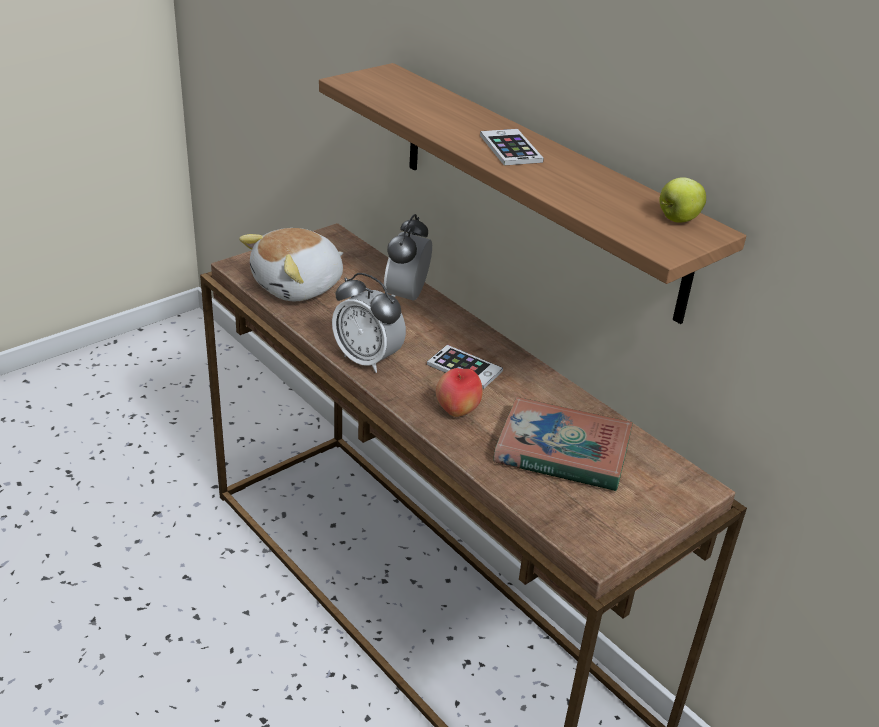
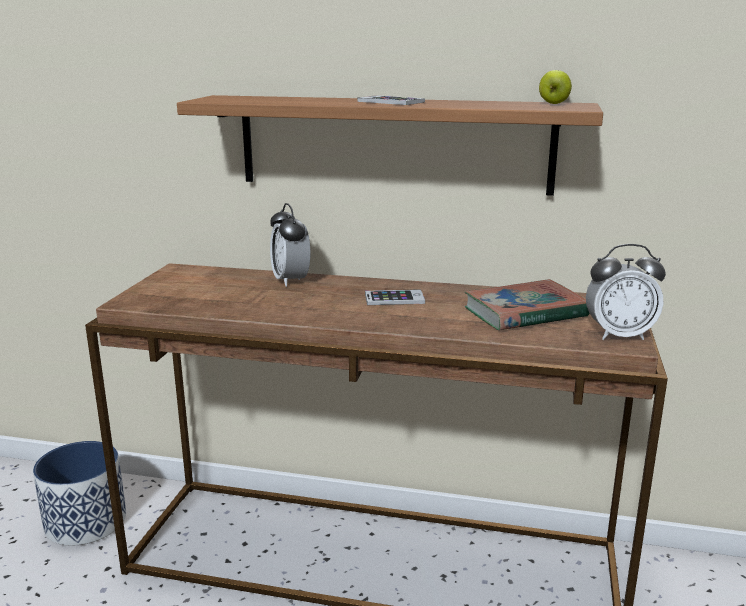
camera: 35 degrees left, 15 degrees down
(235, 433) = (86, 522): none -> planter
(299, 286) = (198, 298): plush toy -> none
(367, 359) = (321, 315): alarm clock -> alarm clock (619, 335)
(457, 411) = (429, 318): apple -> none

